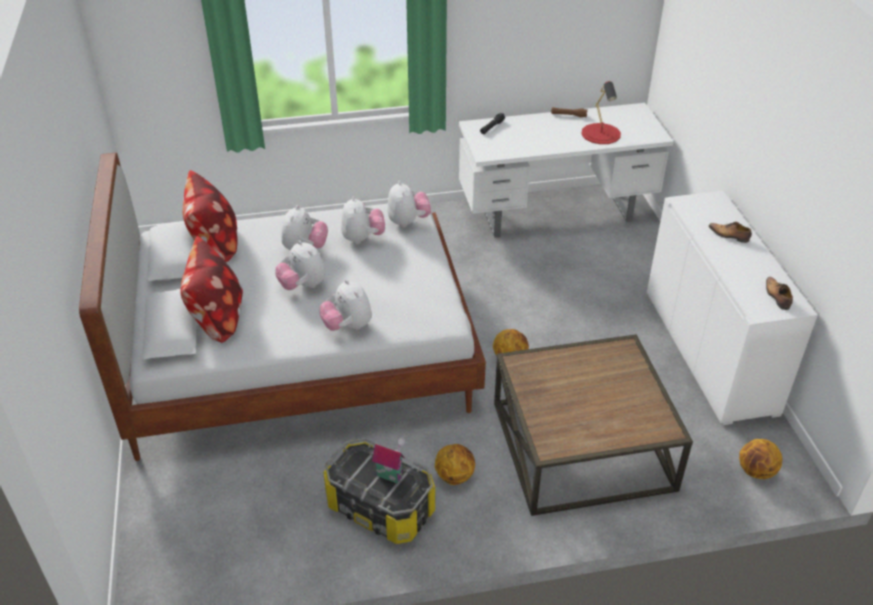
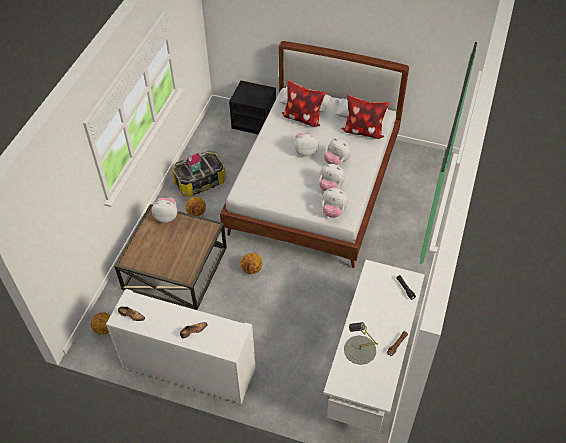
camera: 120 degrees right, 10 degrees up
(163, 503) = (254, 122): none -> black nightstand
(348, 326) = (264, 157): plush toy -> plush toy (166, 216)
(601, 134) = (359, 350): red table lamp -> grey table lamp

